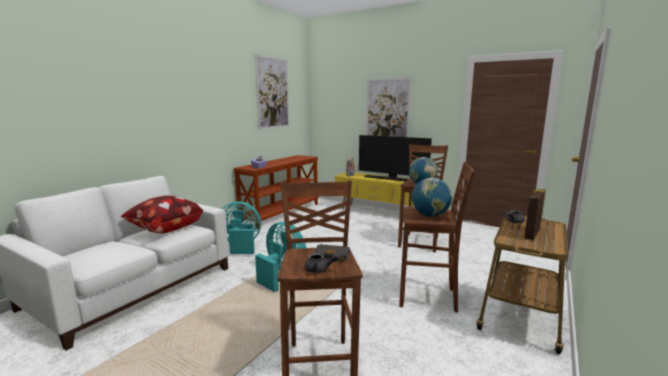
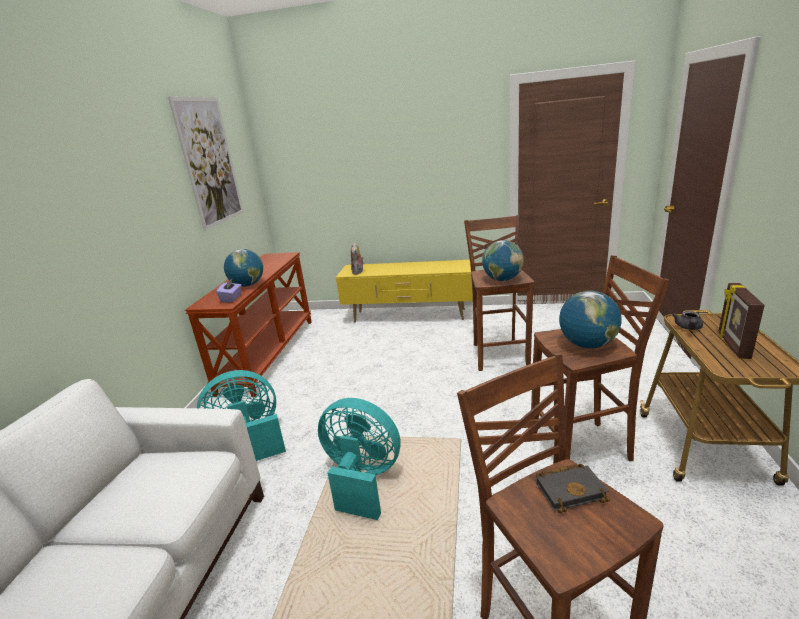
camera: 20 degrees left, 10 degrees up
(164, 229) = (144, 486): pillow -> none
(273, 164) = (248, 285): none -> globe
(320, 270) = (596, 538): grey teapot -> none
(387, 113) = (396, 170): picture -> none
(393, 179) = (423, 267): television -> none

